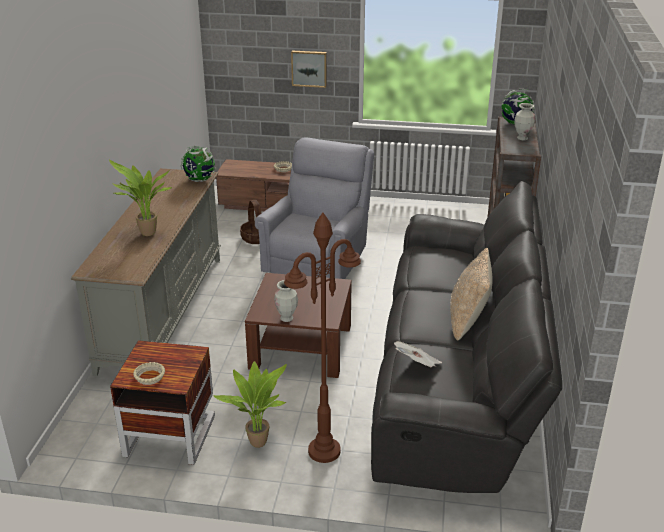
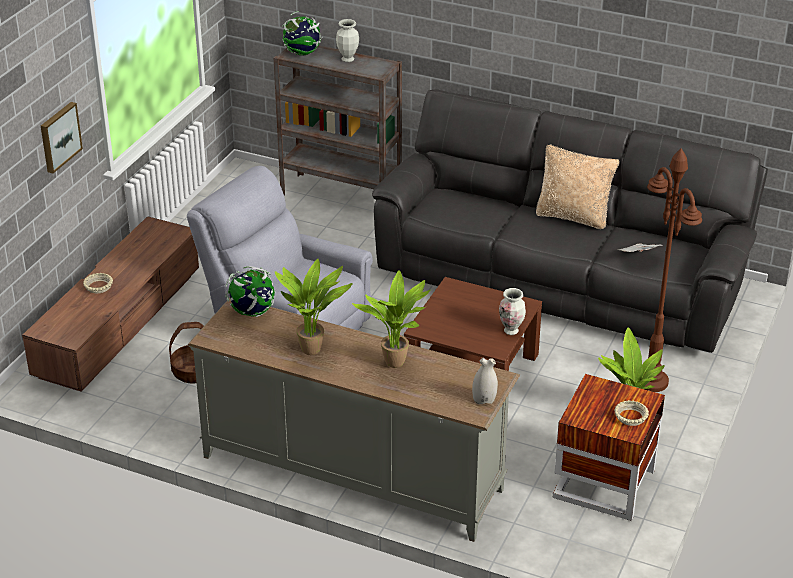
camera: 75 degrees left, 5 degrees up
(106, 272) = (484, 399): none -> white vase
(160, 204) = (314, 349): none -> potted plant

